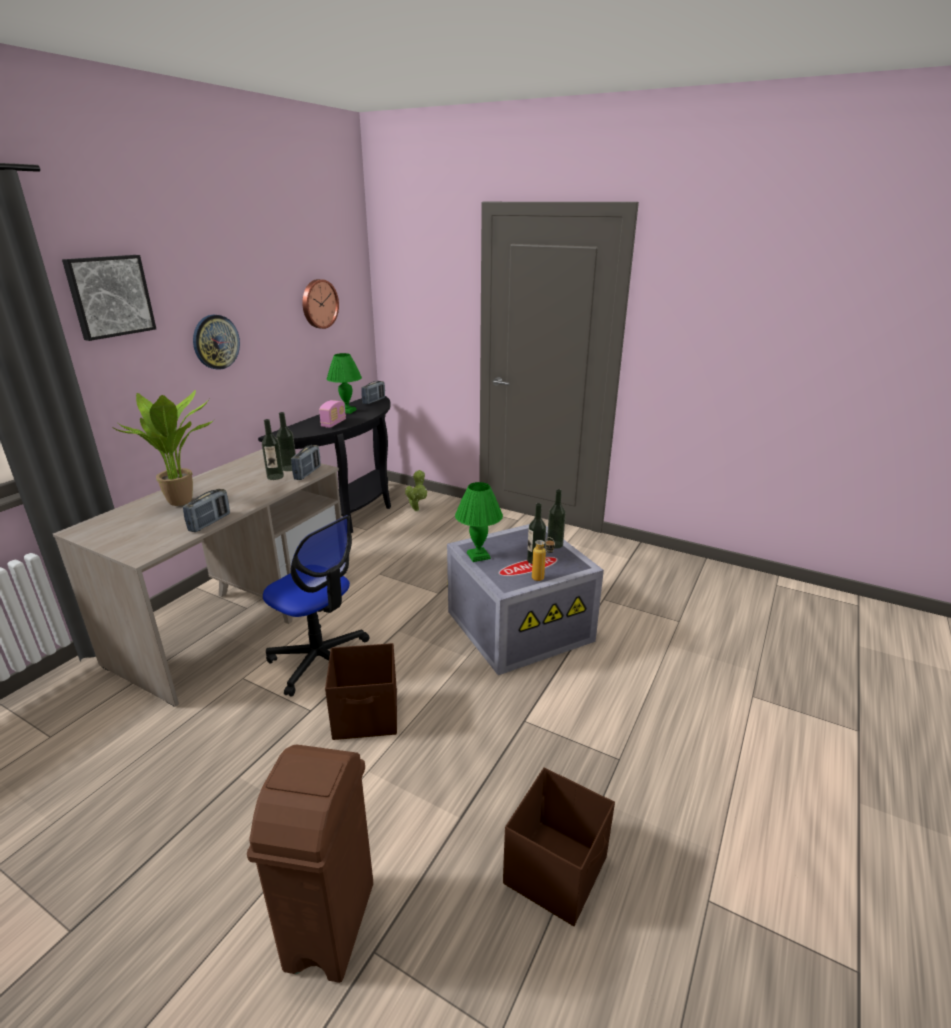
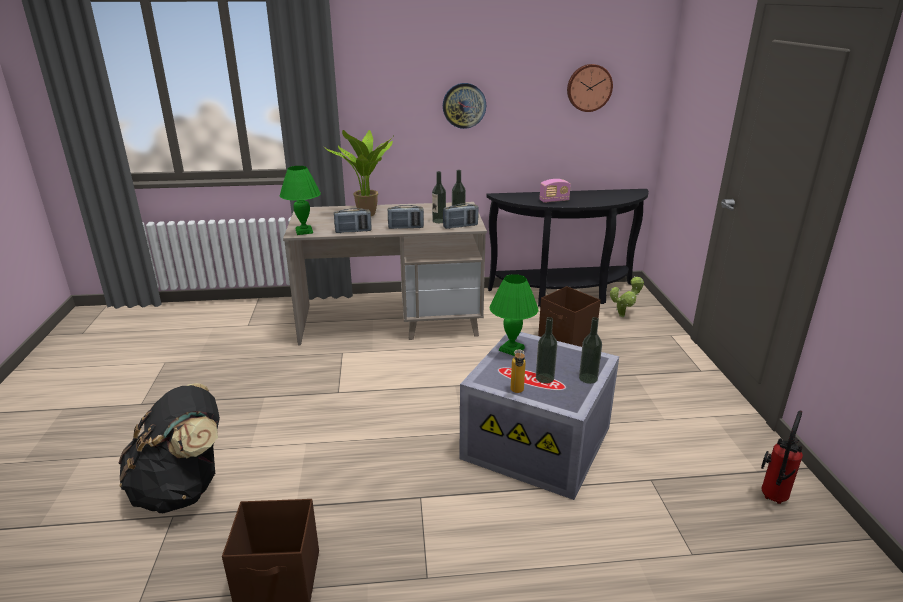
camera: 55 degrees right, 0 degrees up
(109, 296) = (381, 59): picture -> none
(320, 660) = (387, 371): office chair -> none
(332, 924) = (183, 489): brown trash can -> black backpack
(347, 411) = (587, 195): green table lamp -> green table lamp (304, 231)
(367, 716) = (354, 417): brown storage box -> brown storage box (567, 338)
(374, 401) = (627, 194): radio -> radio (406, 227)
(655, 568) = (771, 499): none -> fire extinguisher

